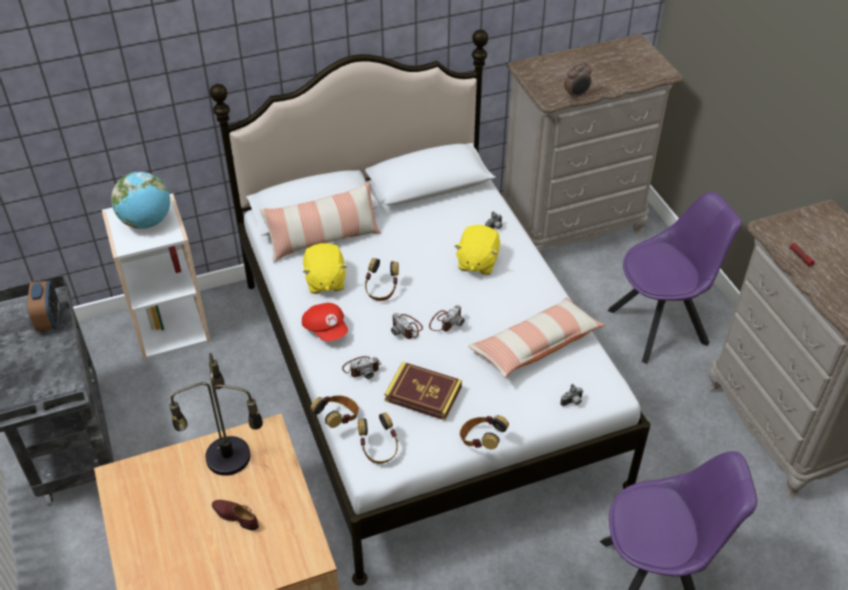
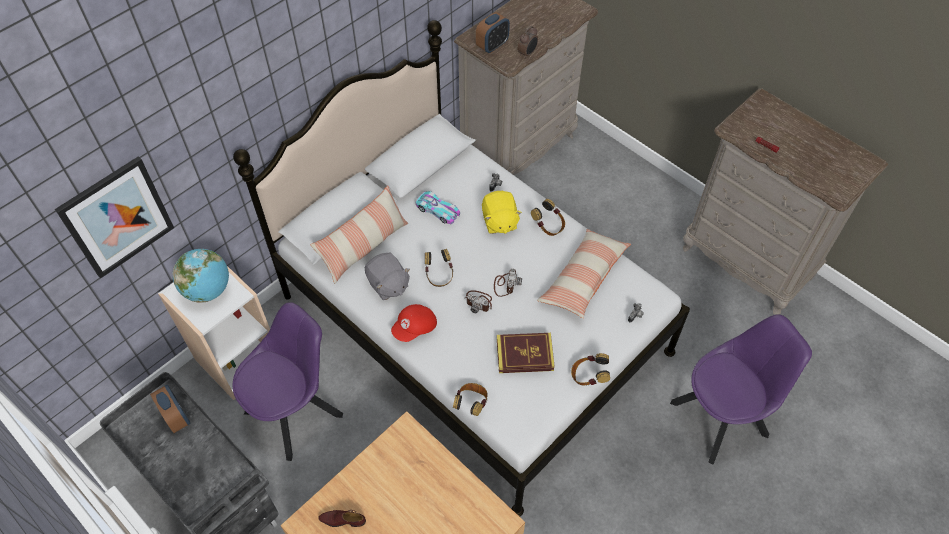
camera: 25 degrees left, 10 degrees up
(73, 104) = (117, 217): none -> picture
(228, 456) = (386, 466): table lamp -> none
(235, 516) = (423, 514): brown shoe -> brown shoe (342, 520)
(325, 281) = (388, 285): yellow plush toy -> grey plush toy
(326, 329) = (415, 328): red cap -> red cap turned 105 degrees clockwise
(362, 368) = (464, 352): camera -> none
(379, 449) = (517, 416): headphones -> headphones (548, 226)
(418, 231) = (438, 210): none -> toy car
(543, 79) = (492, 46): none -> alarm clock
(660, 326) = (625, 210): purple chair -> purple chair (296, 412)

